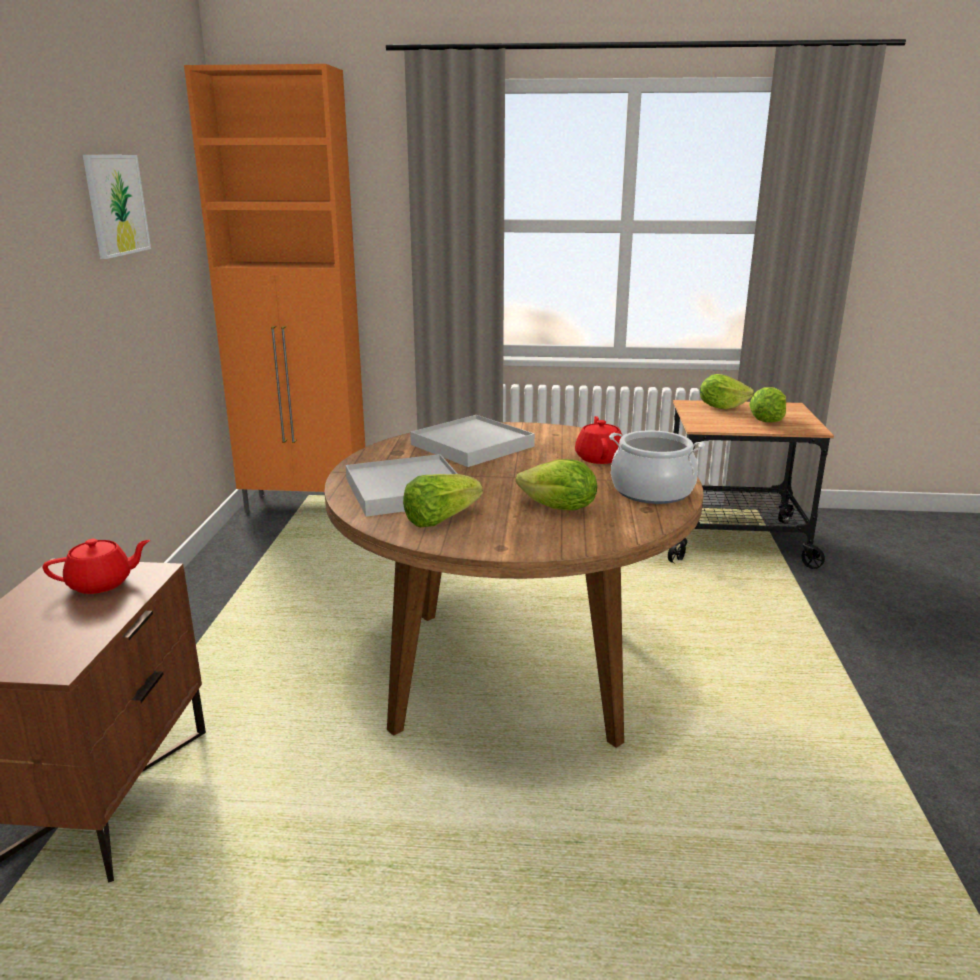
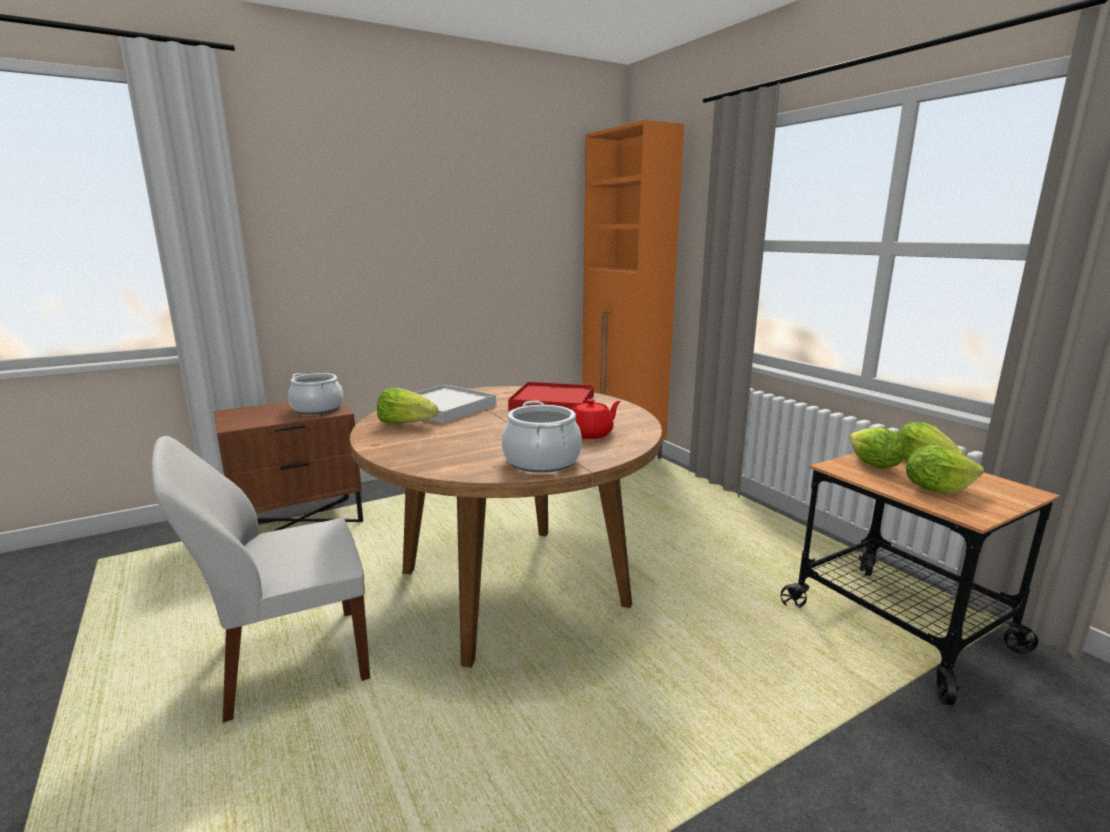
camera: 55 degrees right, 5 degrees down
(101, 583) = (317, 409): red teapot -> cooking pot
(116, 205) = (486, 219): picture -> none
(472, 445) = (553, 402): white tray -> red tray
(495, 877) = (289, 662): none -> white chair
(559, 509) = (463, 444): lettuce -> lettuce (872, 465)

